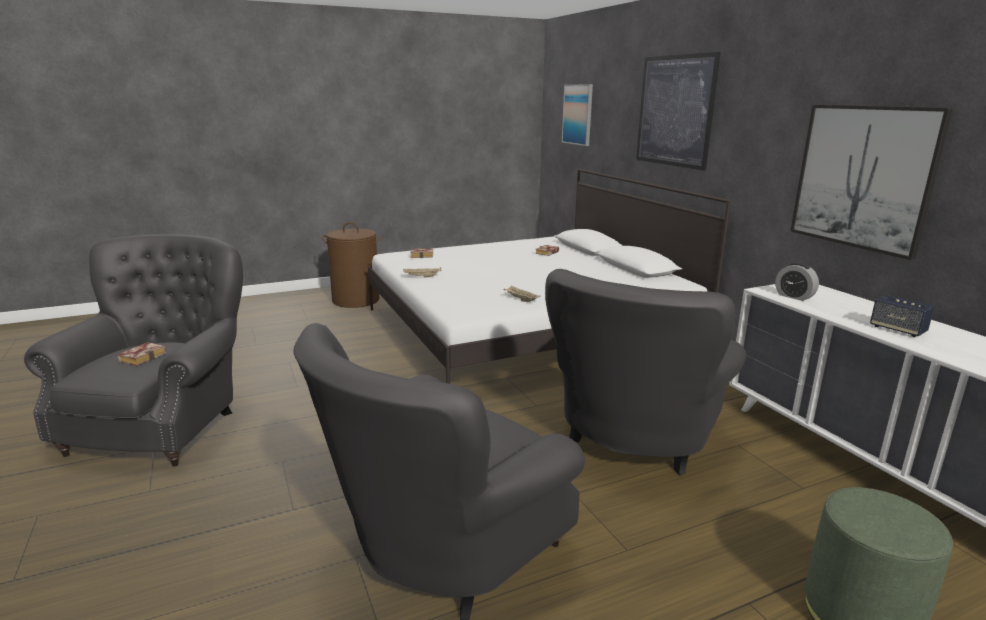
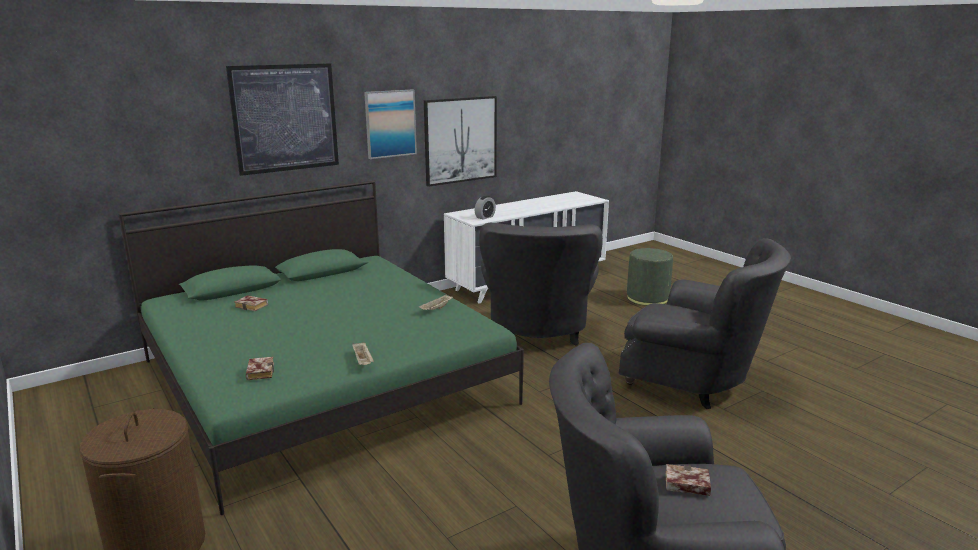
camera: 100 degrees left, 0 degrees up
(526, 329) = (323, 381): white bed -> green bed
(578, 114) = (84, 143): picture -> picture (390, 123)
(633, 441) = (537, 334): grey armchair -> grey armchair turned 75 degrees clockwise
(897, 329) = (532, 207): speaker -> none

